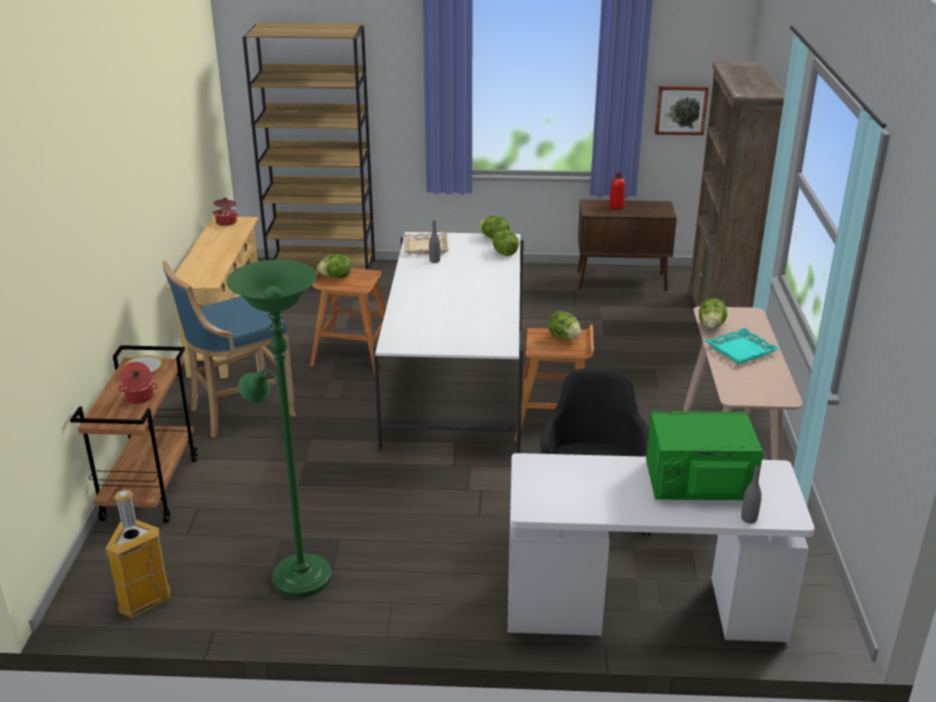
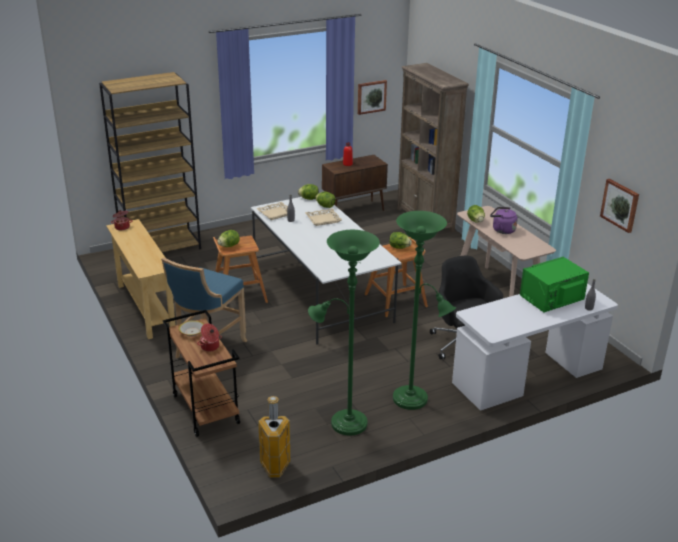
camera: 30 degrees left, 0 degrees up
(427, 578) = (414, 400): none -> green floor lamp
(479, 270) = (323, 219): none -> beige tray
(740, 350) = (502, 230): turquoise tray -> purple kettle
(892, 344) = (620, 205): none -> picture

